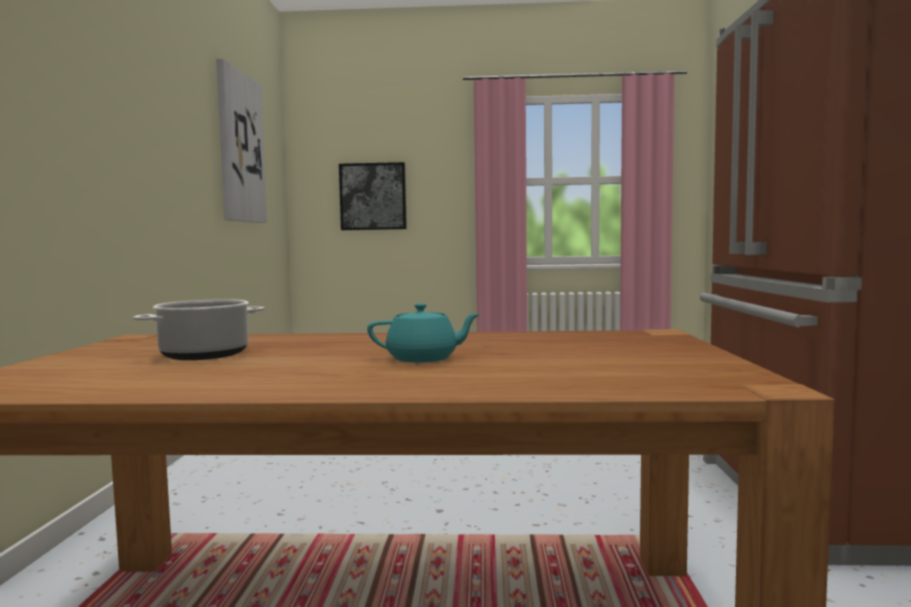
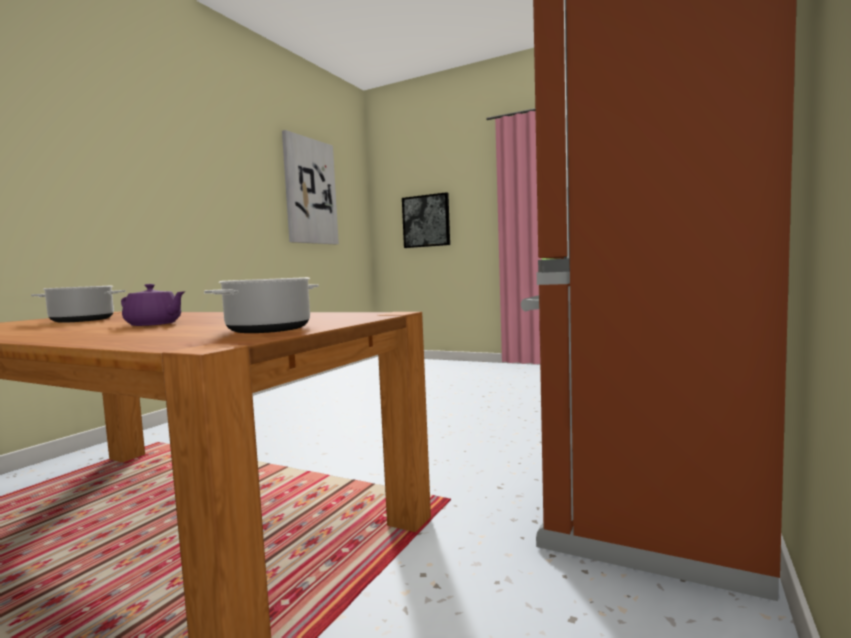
camera: 25 degrees right, 0 degrees up
(423, 359) = (154, 324): turquoise teapot -> purple teapot
(670, 361) = (269, 329): none -> cooking pot

